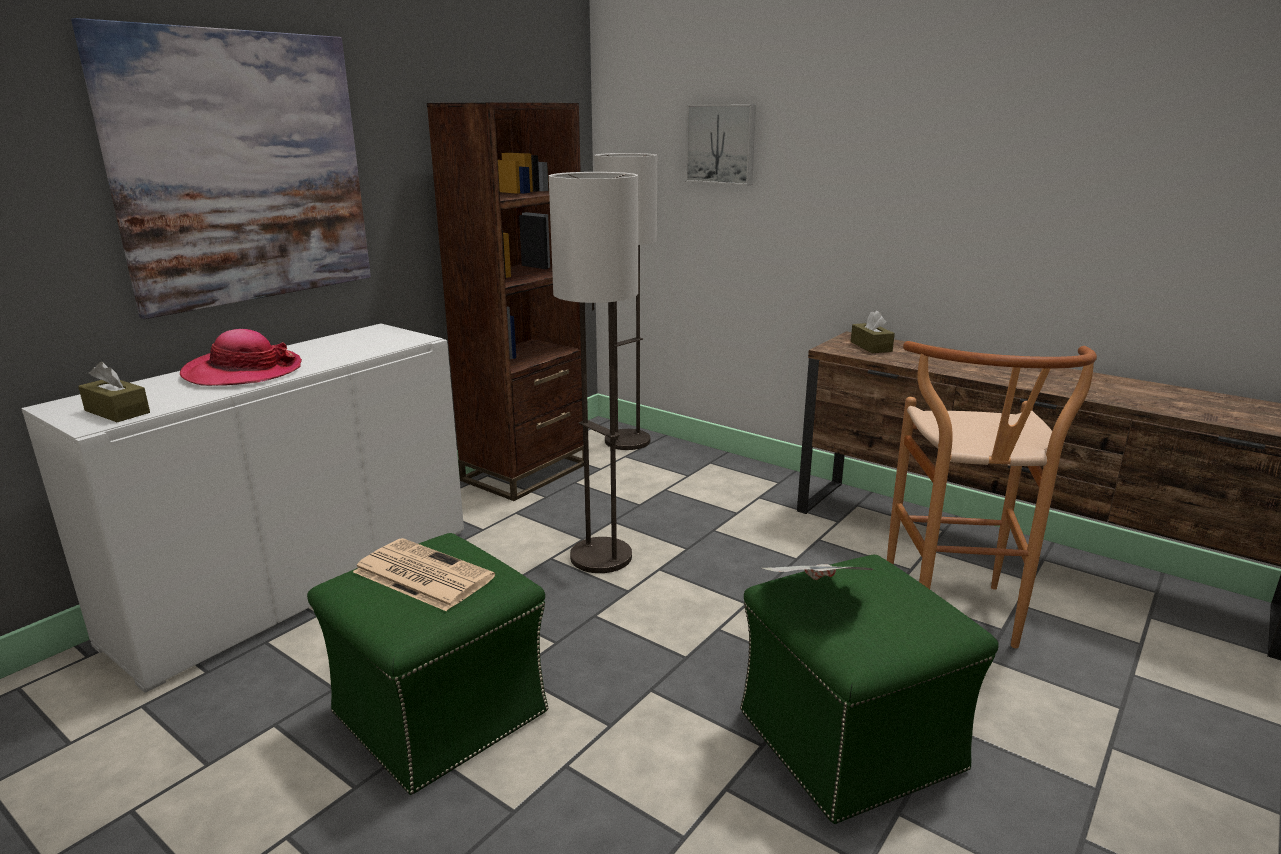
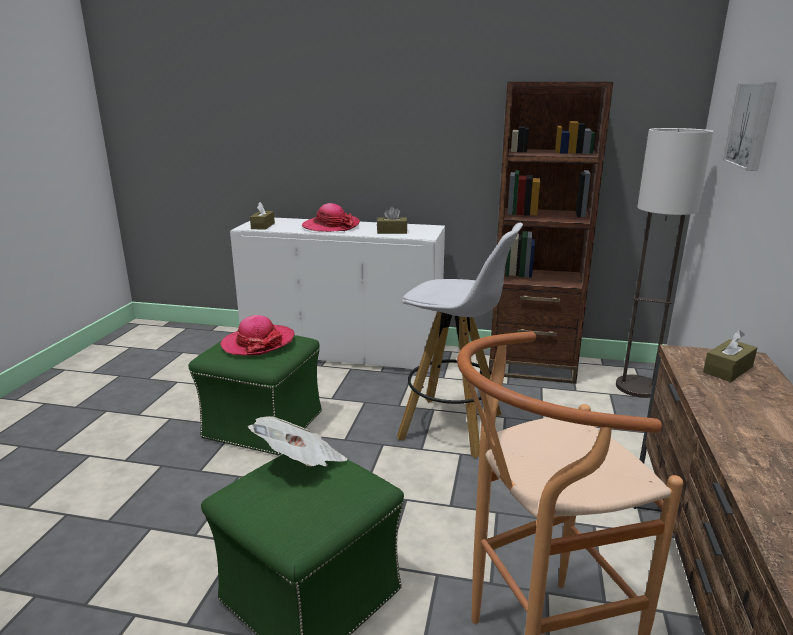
camera: 65 degrees right, 0 degrees up
(243, 169) = (376, 119): picture -> none
(357, 348) = (392, 232): none -> brown tissue box
(421, 575) = (258, 343): newspaper -> hat
(601, 557) = (453, 426): floor lamp -> white stool

